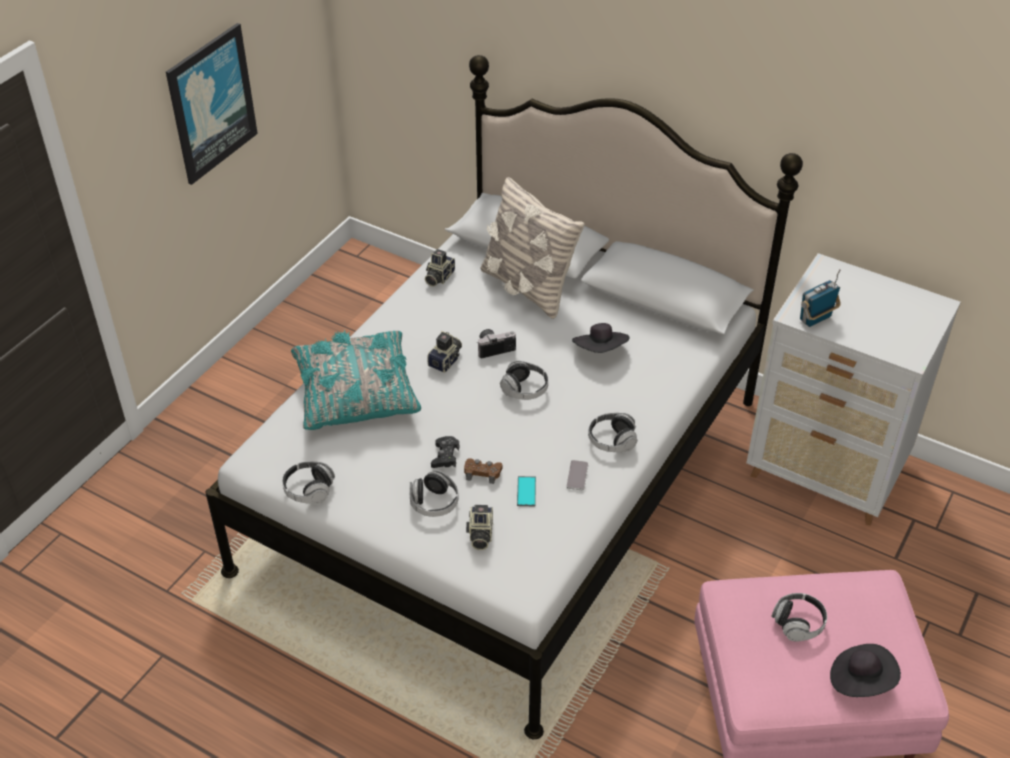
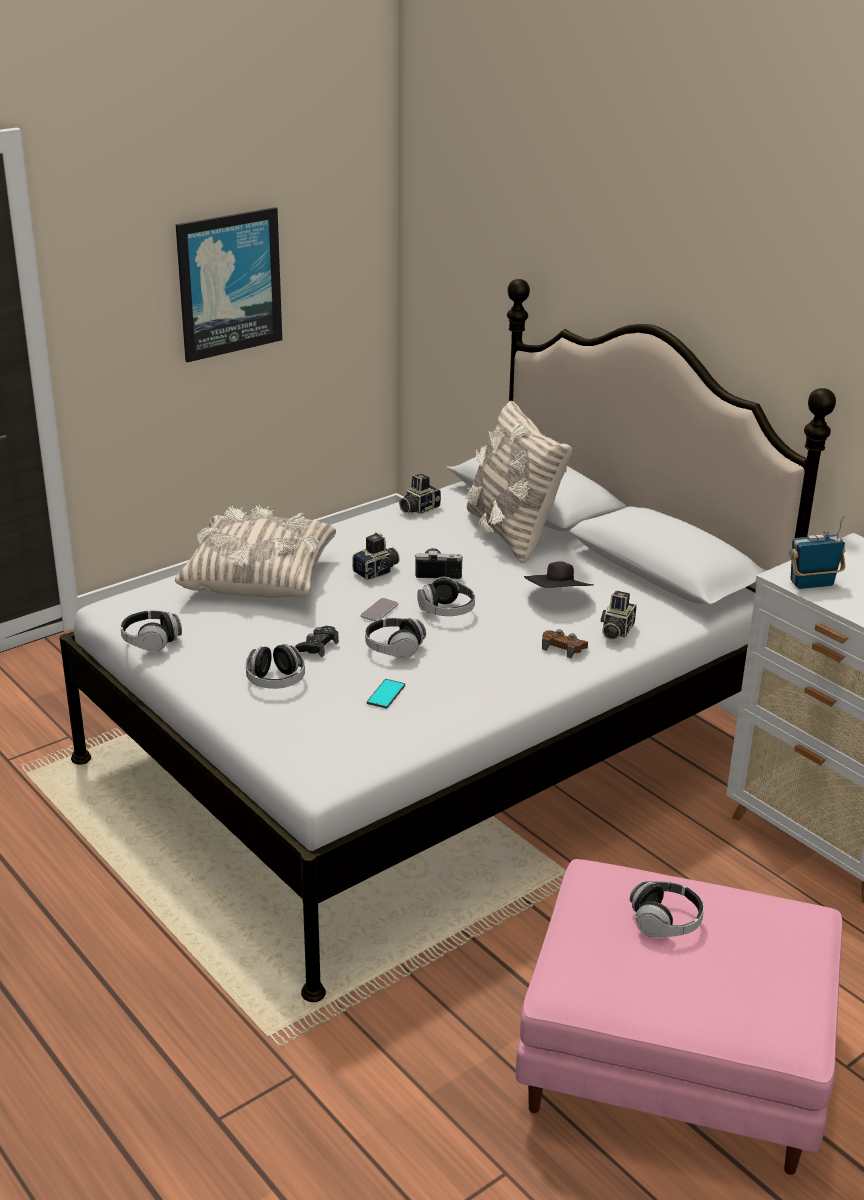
camera: 20 degrees right, 15 degrees down
(356, 396) = (259, 580): turquoise pillow -> beige pillow
(479, 534) = (306, 718): camera -> camera (615, 631)
(482, 473) = (348, 669): brown game controller -> brown game controller (563, 648)
(577, 475) = (455, 694): phone -> phone (379, 610)
(612, 440) = (518, 674): headphones -> headphones (394, 648)
(860, 680) = (716, 1001): black hat -> none

